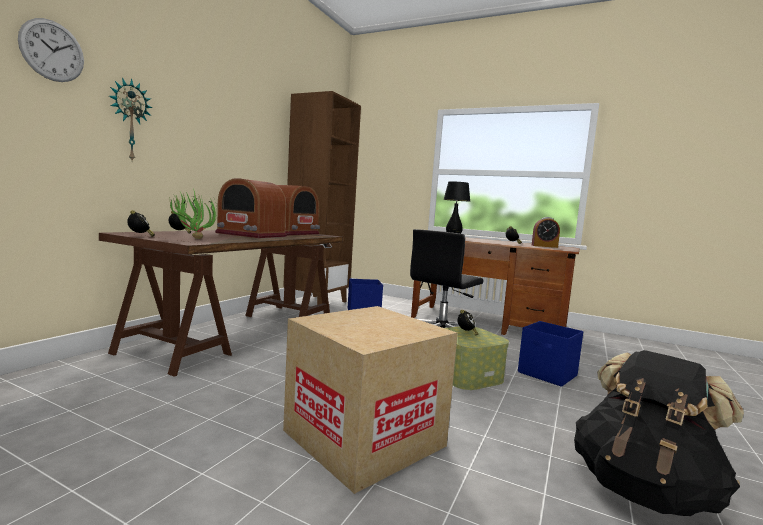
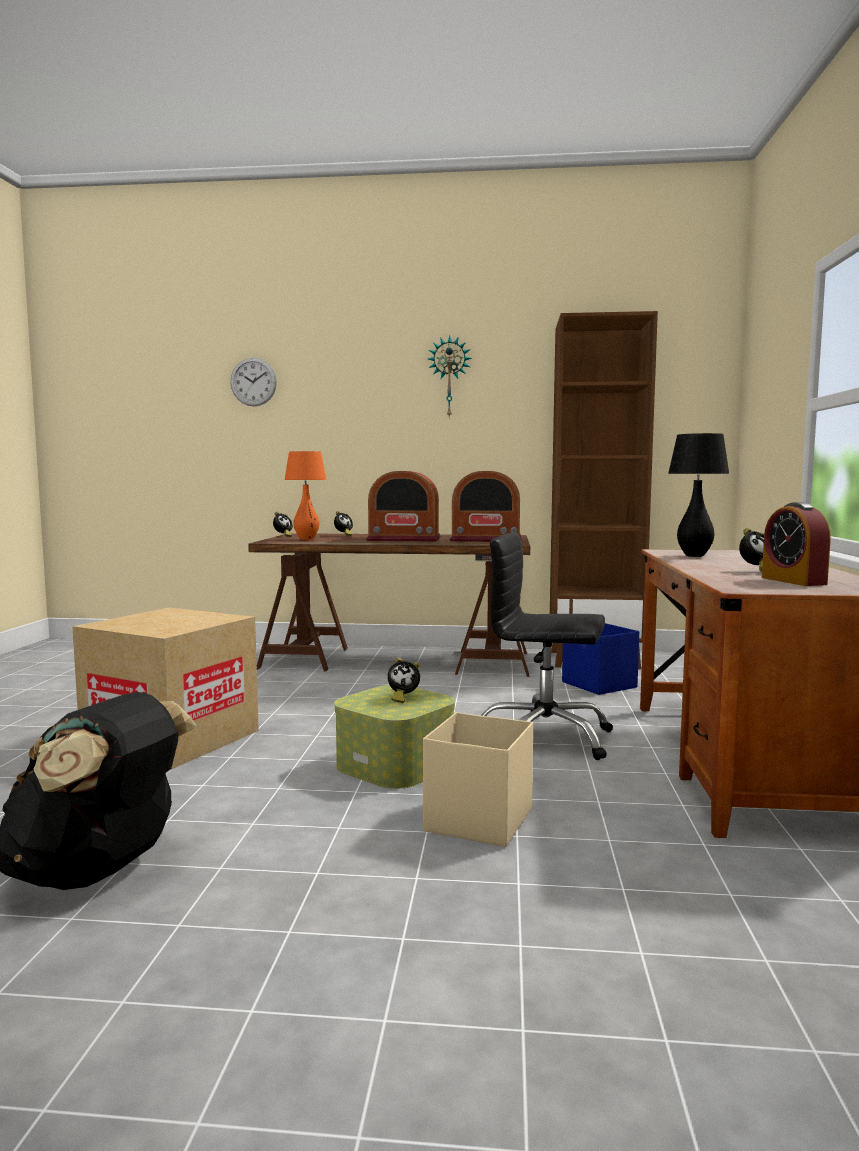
camera: 70 degrees right, 0 degrees up
(129, 120) = (317, 424): wall clock -> wall clock (449, 377)
(192, 238) = (306, 539): potted plant -> orange table lamp
(251, 235) = (404, 539): radio -> radio turned 90 degrees counterclockwise
(548, 374) = (477, 821): blue storage box -> beige storage box

